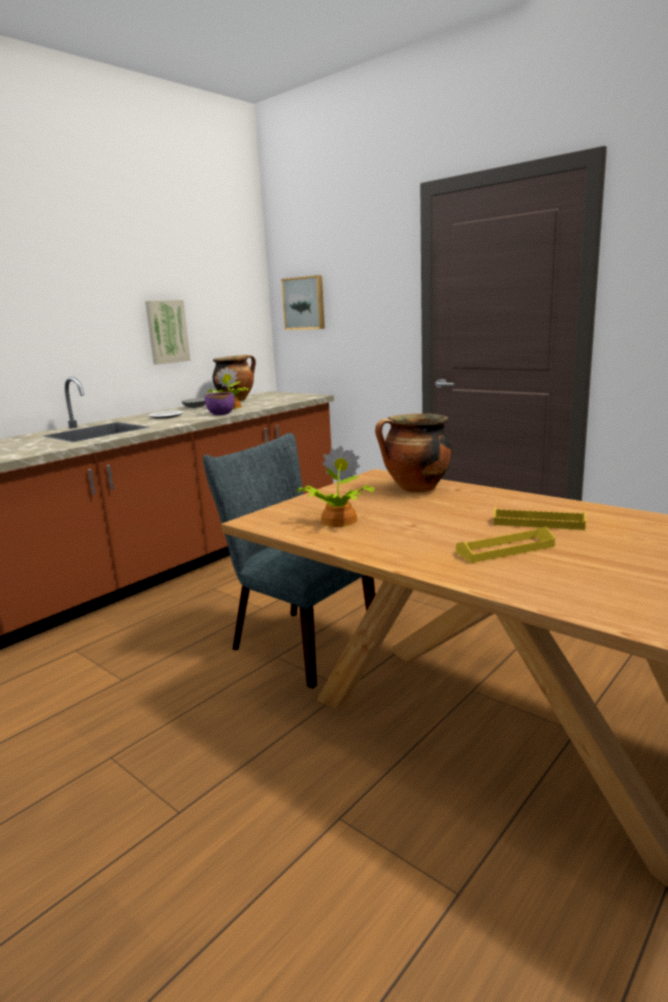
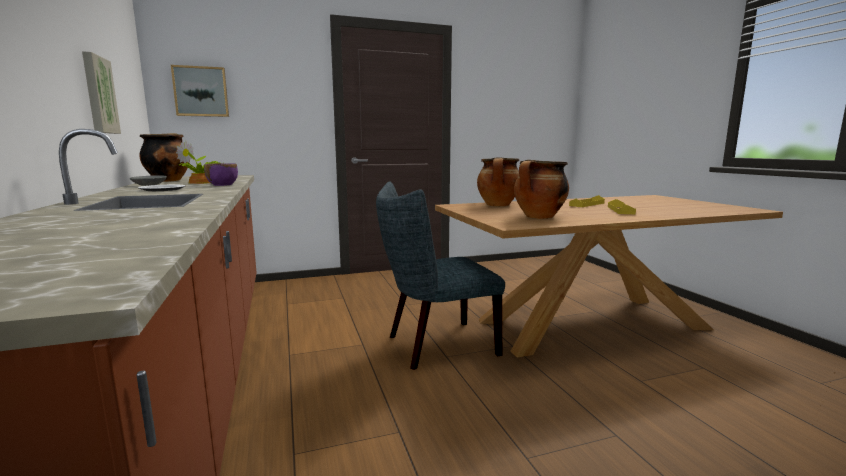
camera: 60 degrees left, 5 degrees down
(337, 521) = (539, 217): potted plant -> cooking pot

